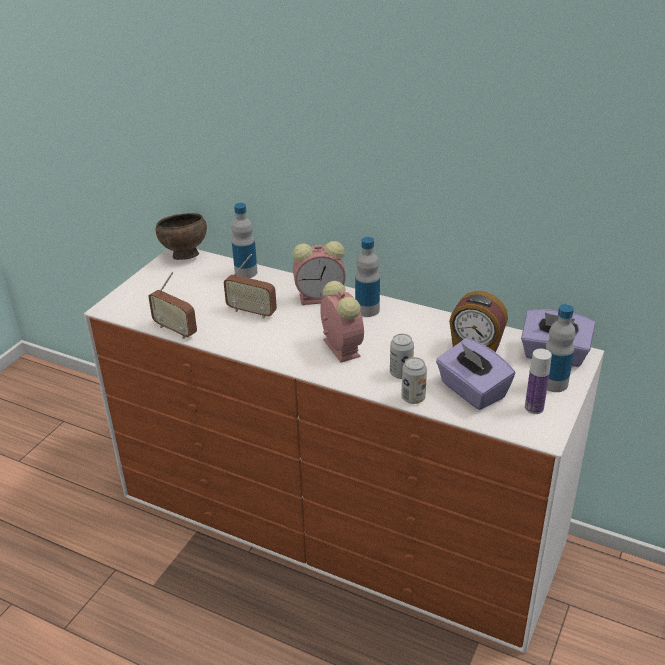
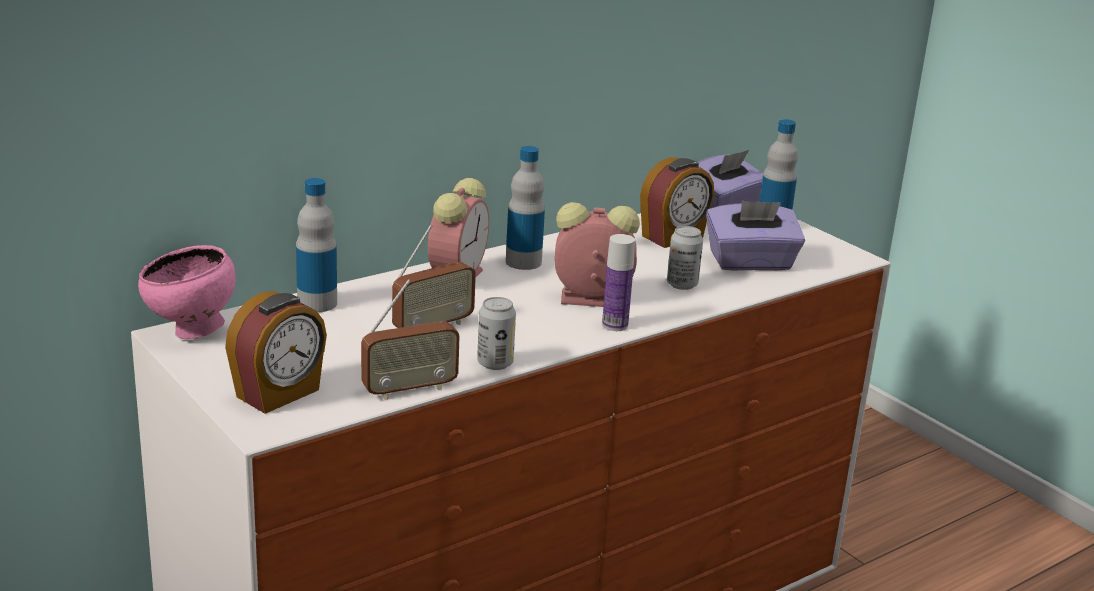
camera: 65 degrees left, 10 degrees down
(142, 299) = (279, 394): none -> alarm clock
(184, 256) = (191, 332): brown bowl -> pink bowl
(413, 398) = (736, 293): can -> can (495, 363)
(534, 408) = (806, 247): bottle -> bottle (615, 325)

